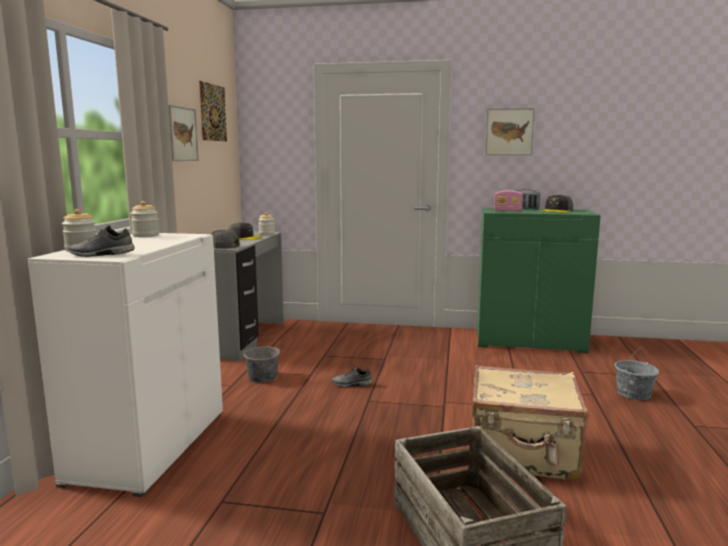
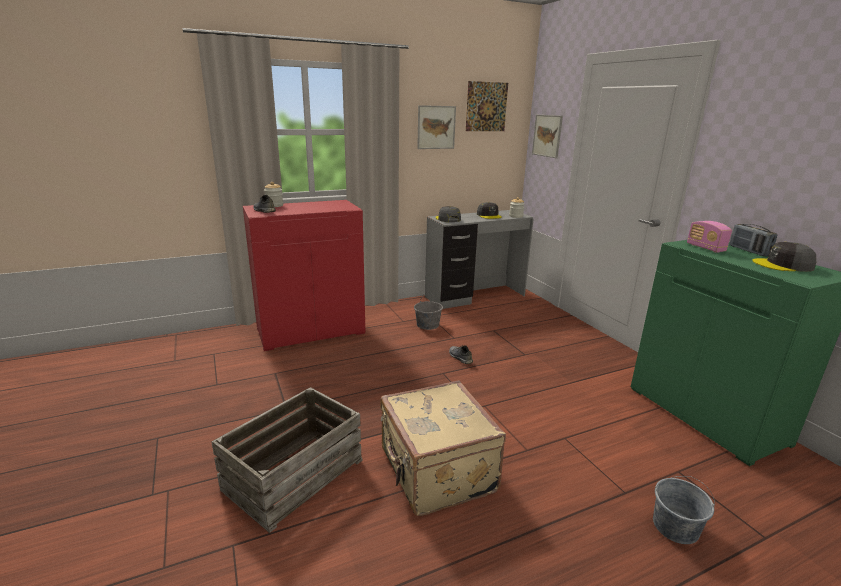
camera: 55 degrees right, 10 degrees up
(146, 235) = (334, 203): jar -> none
(148, 445) = (311, 331): white cabinet -> red cabinet
(509, 131) = (772, 141): picture -> picture (547, 135)

